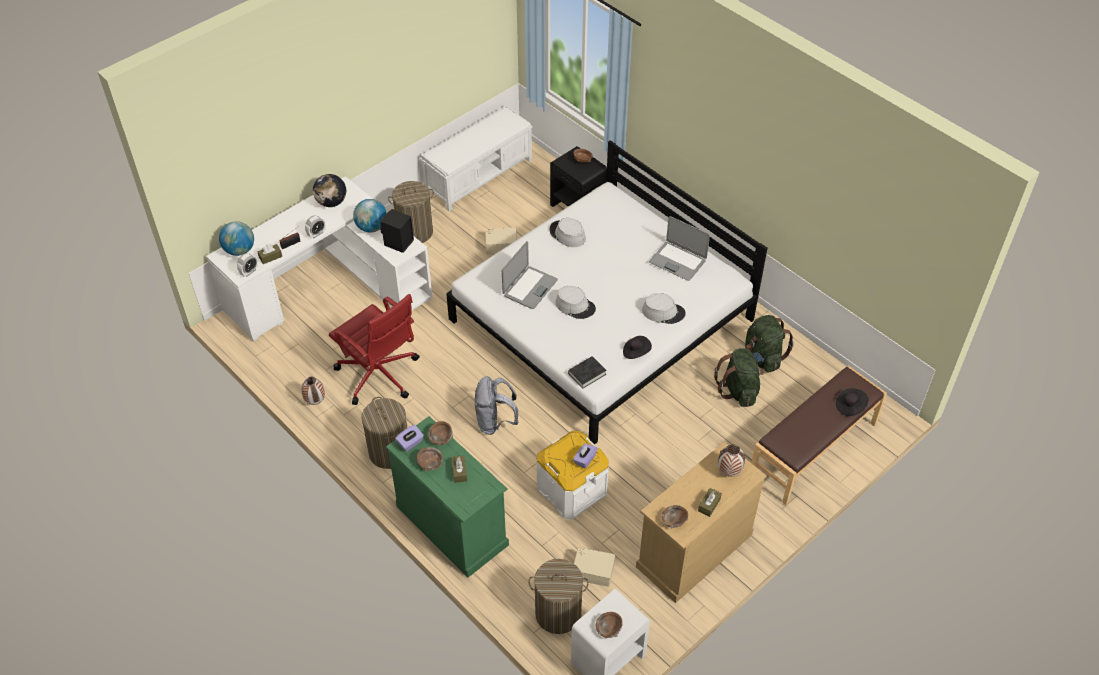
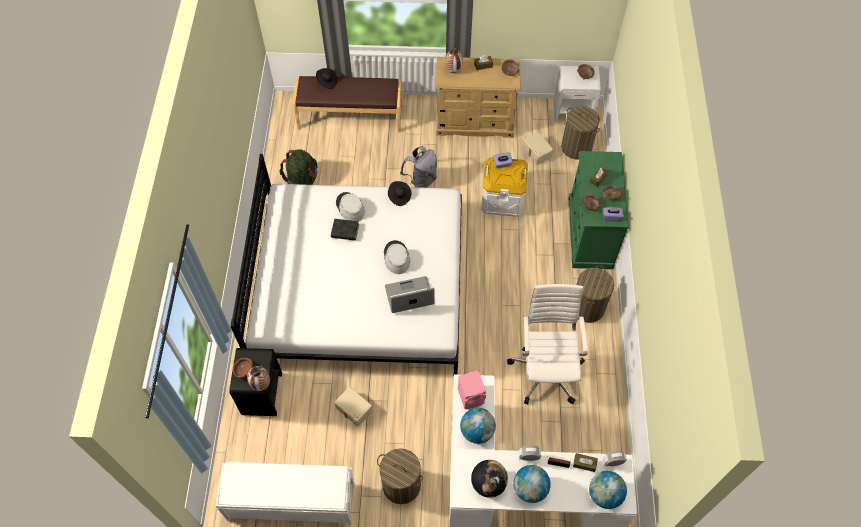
camera: 135 degrees left, 10 degrees up
(298, 218) = (530, 489): none -> globe
(315, 401) = (607, 386): vase -> vase (261, 385)
(379, 376) = (546, 370): red office chair -> white office chair
(398, 243) = (472, 396): black speaker -> pink speaker
(495, 422) = (503, 273): grey backpack -> grey backpack (421, 181)
(567, 234) = (334, 317): grey hat -> none
(587, 374) = (444, 207): black book -> black book (345, 231)
(677, 261) = (294, 232): laptop -> none
(738, 390) = (343, 176): green backpack -> none

